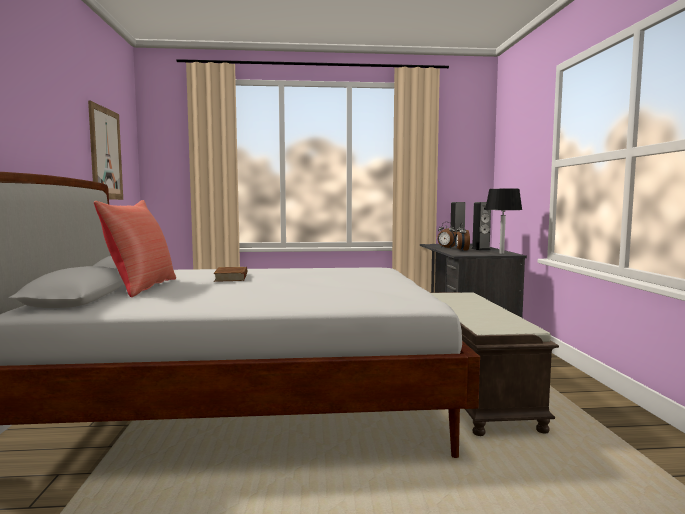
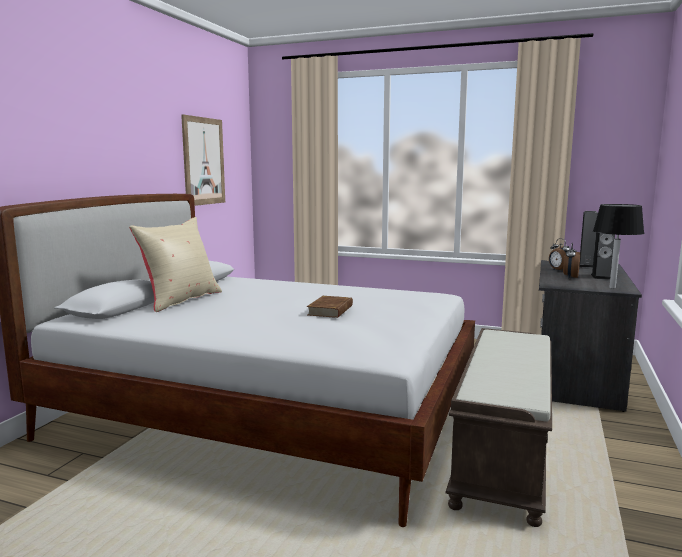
camera: 25 degrees right, 5 degrees up
(141, 287) = (180, 300): red pillow -> beige pillow
(231, 277) = (267, 295): brown book -> brown book (330, 310)

